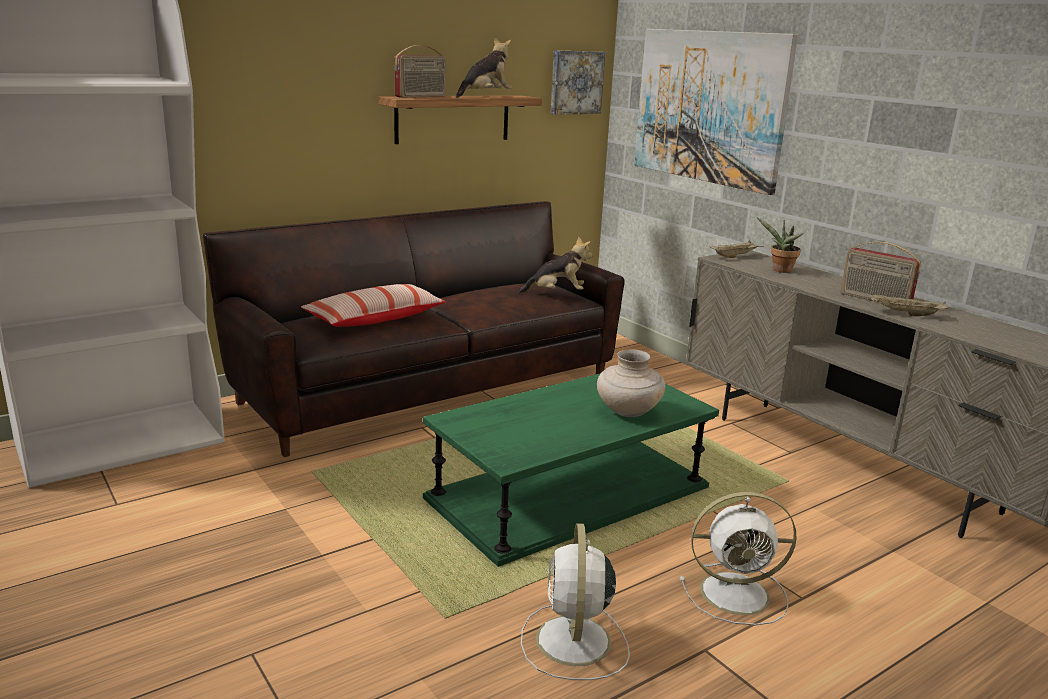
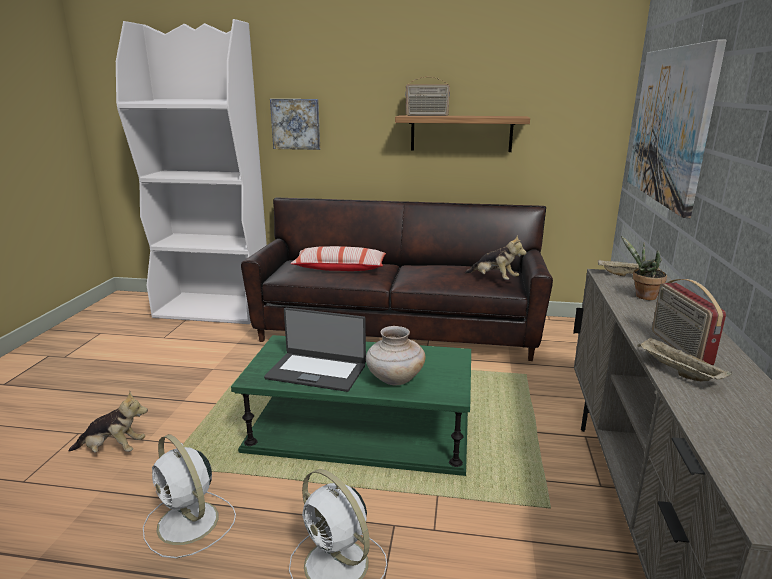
camera: 45 degrees right, 0 degrees up
(485, 96) = (482, 116): plush toy -> plush toy (113, 450)
(550, 431) = (317, 371): none -> laptop
(573, 643) = (189, 524): white fan -> white fan turned 90 degrees counterclockwise
(575, 82) = (588, 105): picture -> picture (296, 124)

